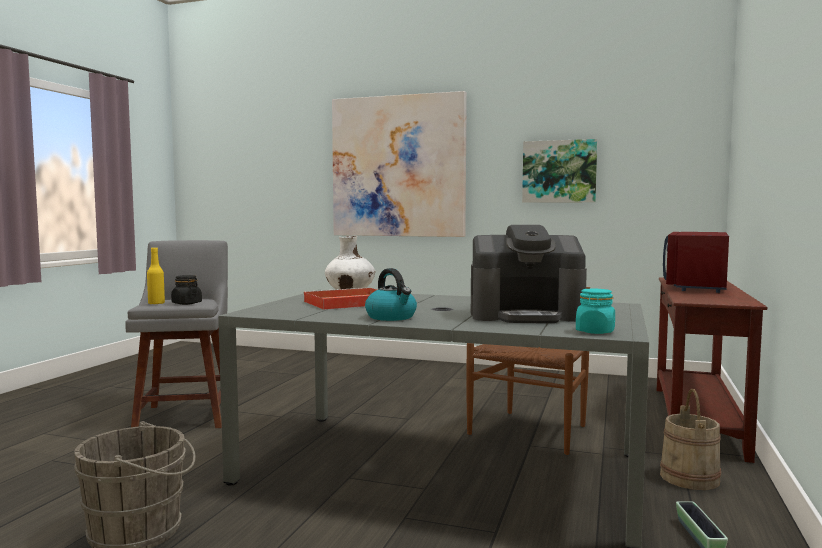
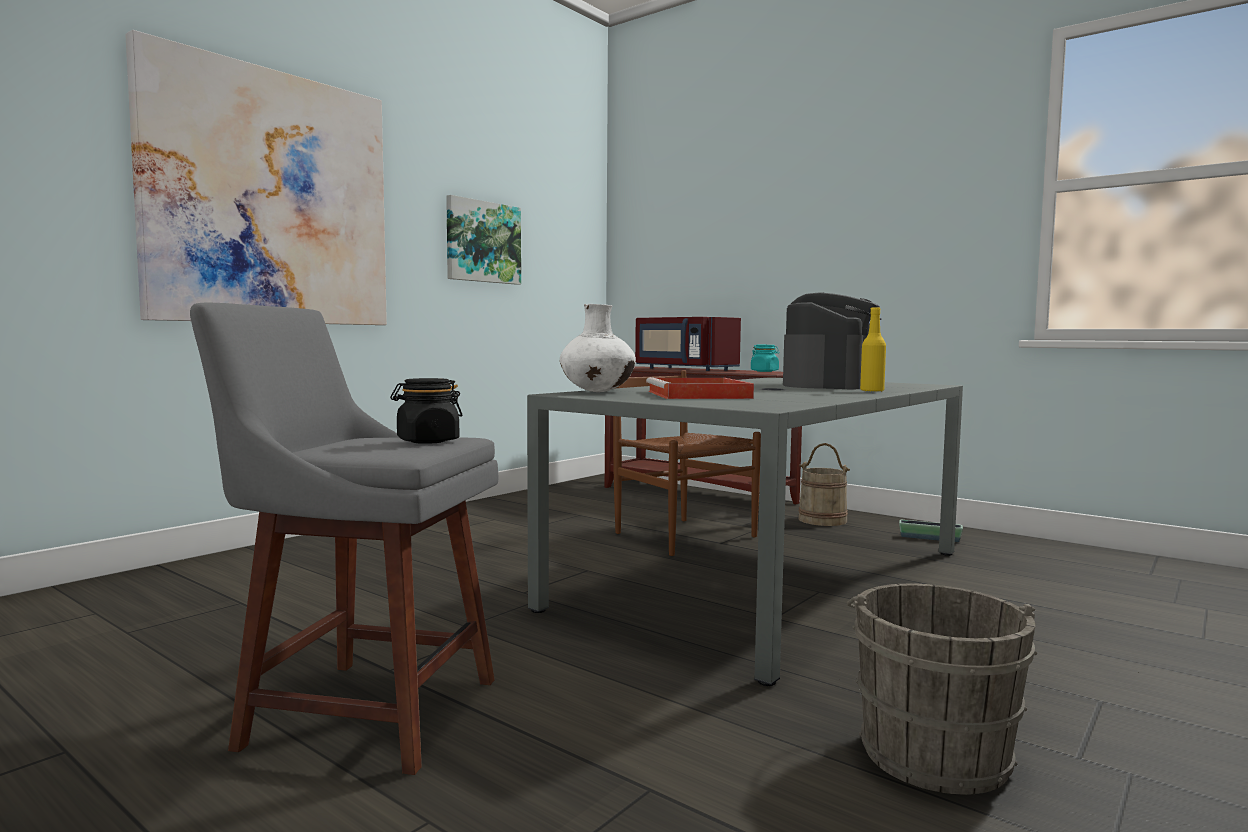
camera: 70 degrees left, 0 degrees up
(156, 303) = (385, 450): yellow bottle -> yellow bottle (872, 391)
(392, 317) = (829, 394): kettle -> none
(595, 331) = (921, 385): turquoise jar -> turquoise jar (764, 371)

